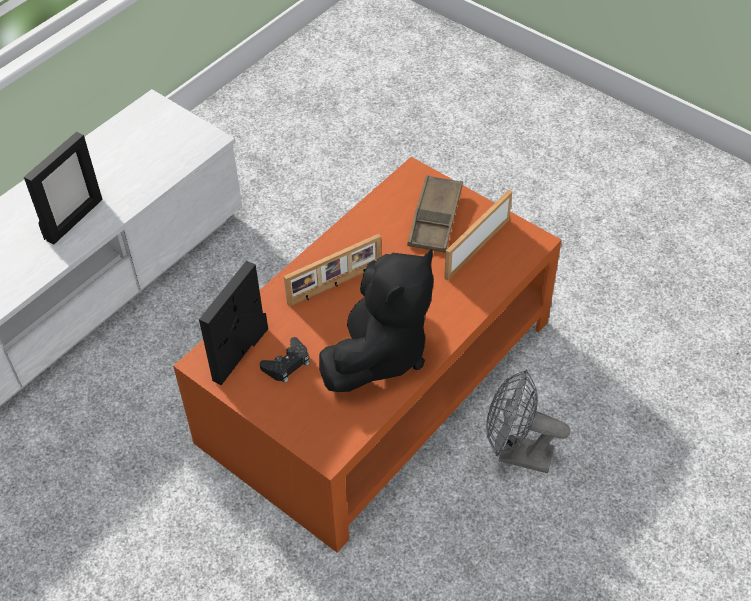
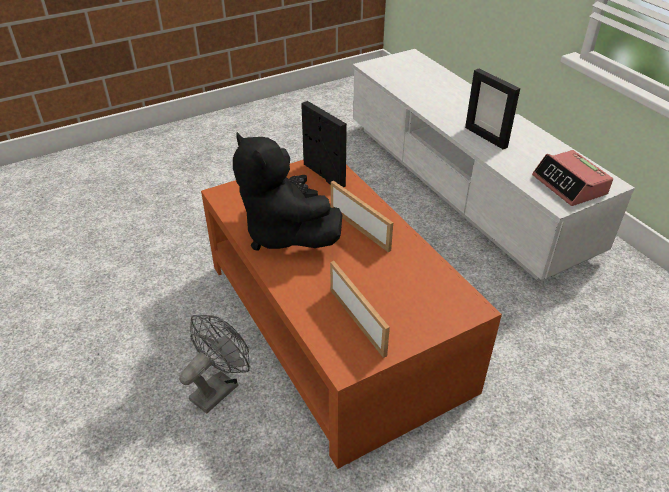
camera: 110 degrees right, 10 degrees down
(166, 136) = (569, 185): none -> alarm clock
(335, 285) = (360, 228): picture frame -> picture frame turned 150 degrees clockwise
(435, 218) = (408, 305): brown tray -> none

